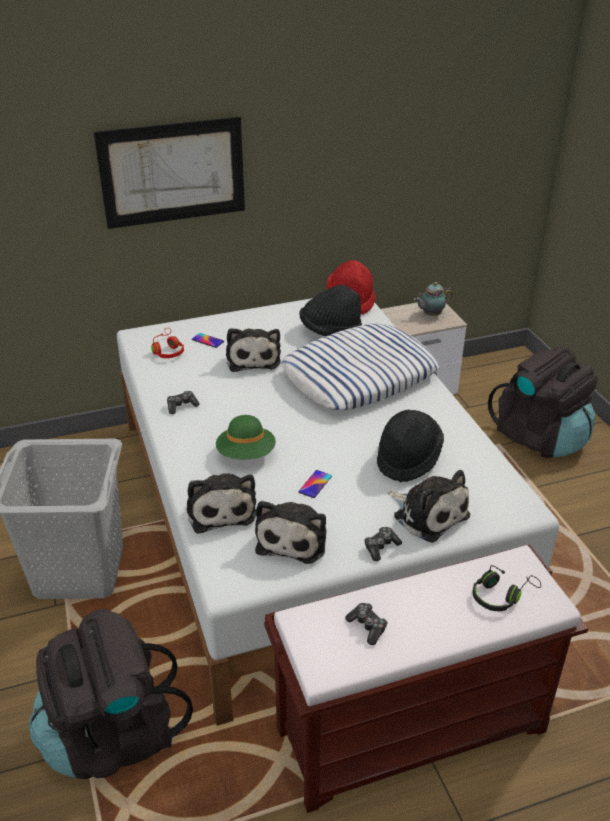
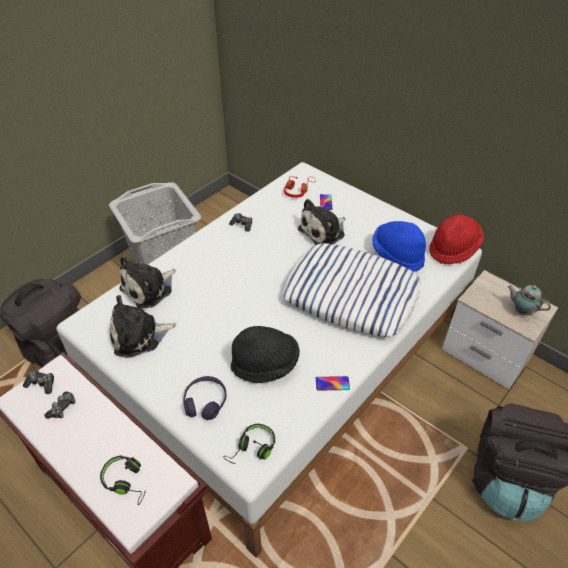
camera: 60 degrees right, 10 degrees up
(173, 172) = (362, 67): picture -> none
(246, 454) = (212, 276): green hat -> none
(315, 484) = (201, 324): phone -> phone (332, 383)
(330, 331) = (397, 255): black hat -> blue hat
(381, 547) = (153, 387): game controller -> game controller (41, 383)
(428, 514) = (205, 402): plush toy -> purple headphones
(505, 500) = (252, 449): none -> black headphones

